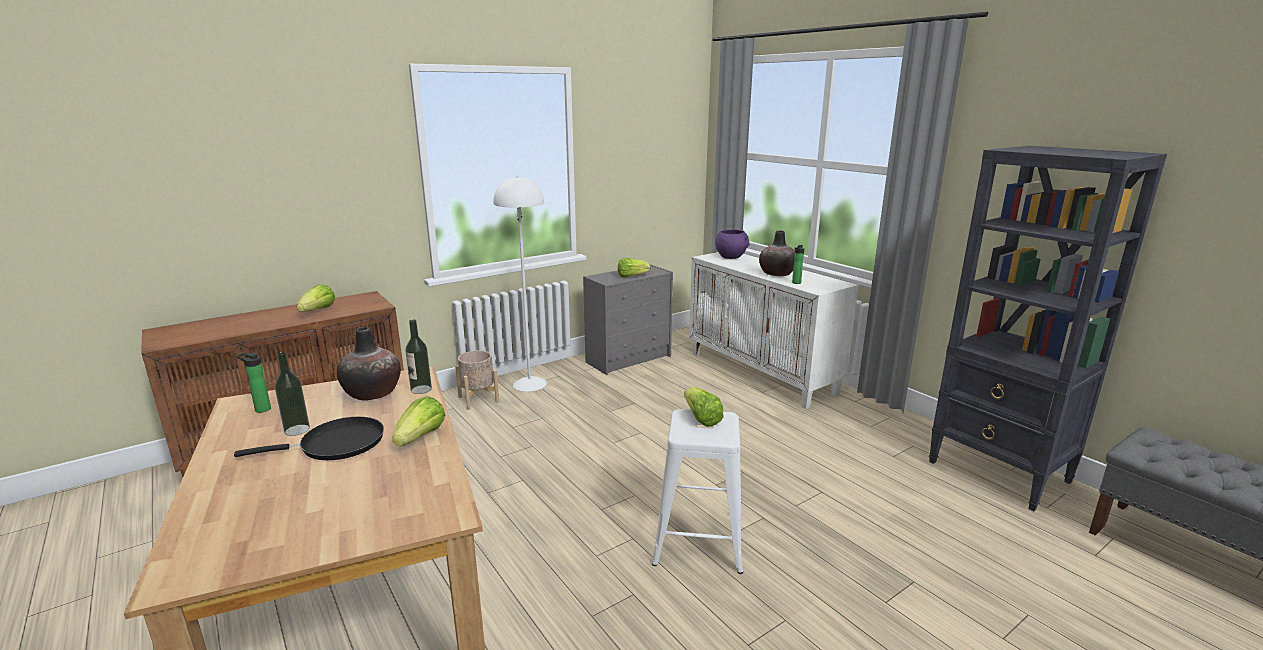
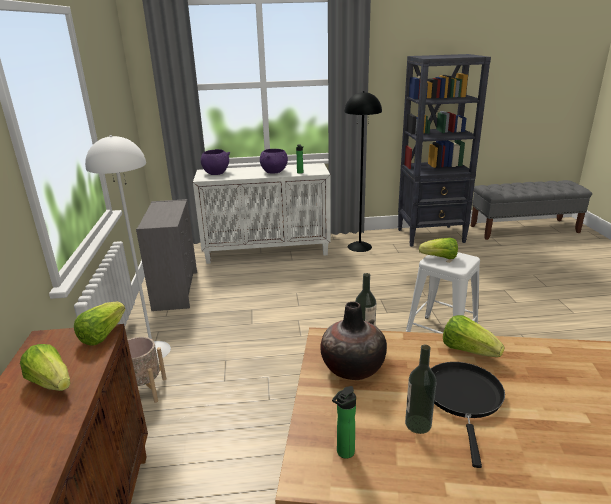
camera: 60 degrees left, 5 degrees up
(631, 276) = (172, 213): lettuce -> lettuce (102, 335)
(777, 273) = (274, 172): vase -> purple bowl
(863, 423) = (359, 246): none -> black floor lamp

